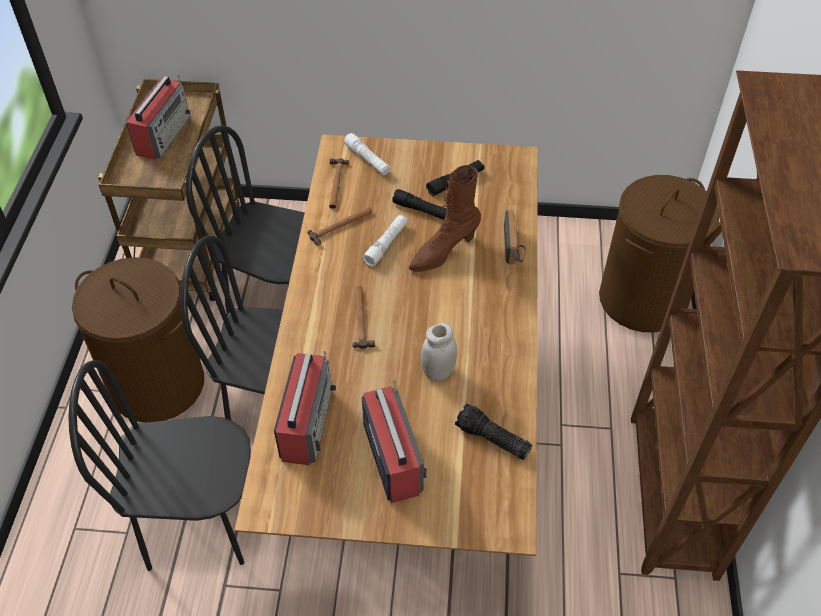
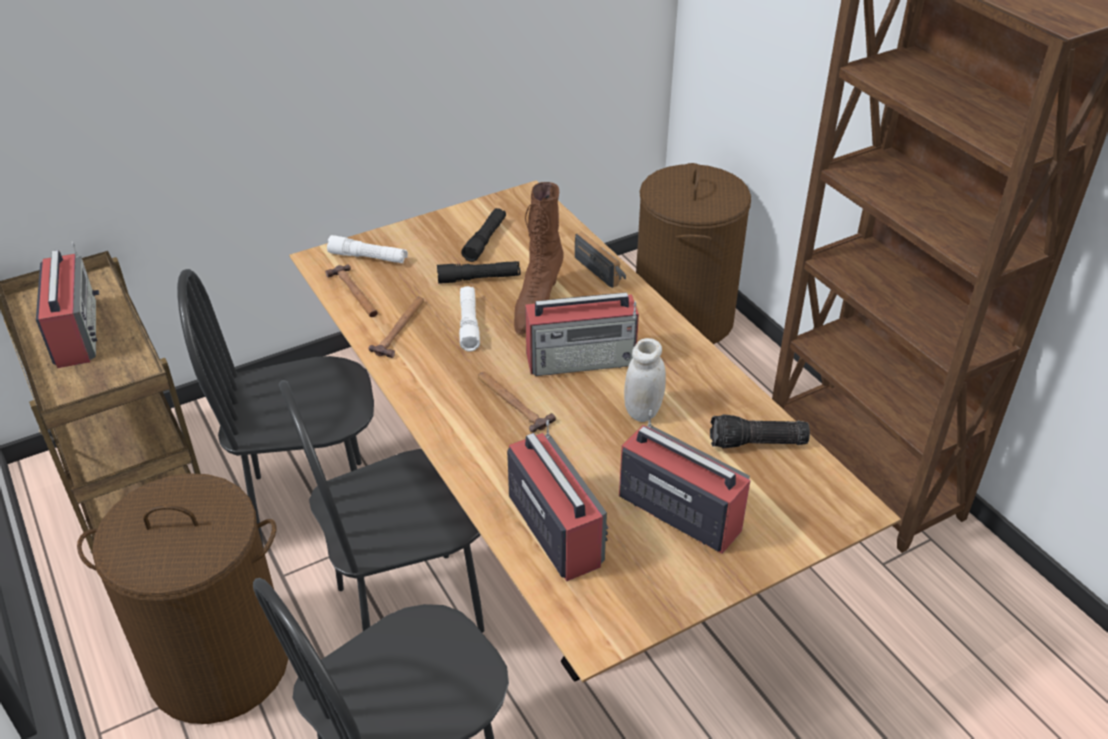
camera: 35 degrees left, 10 degrees down
(435, 310) = (582, 359): none -> radio

